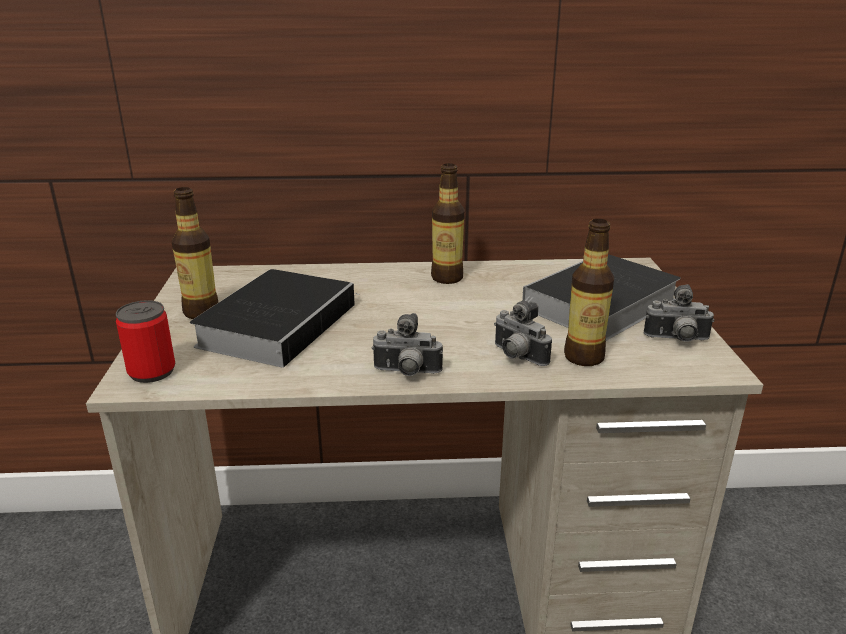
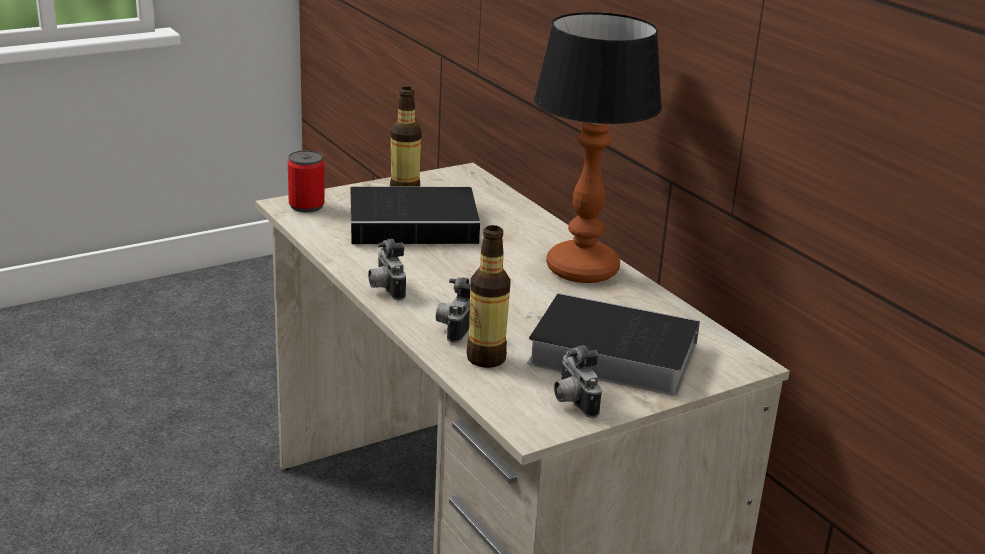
camera: 60 degrees right, 0 degrees up
(447, 278) = (583, 270): bottle -> table lamp

